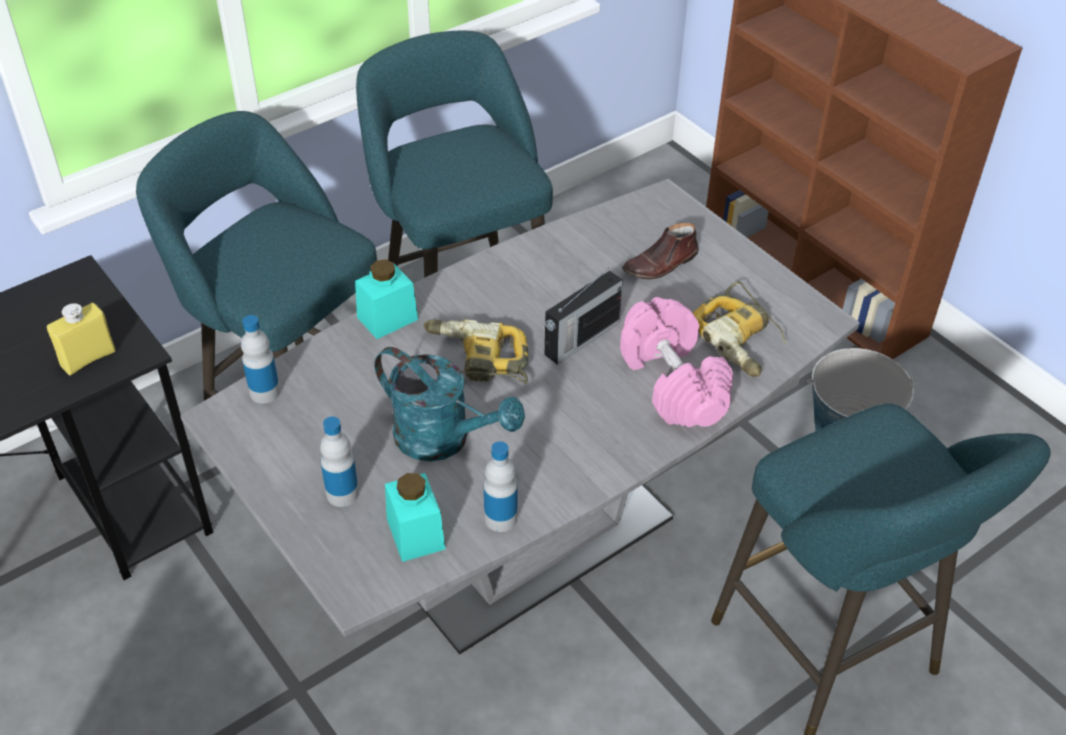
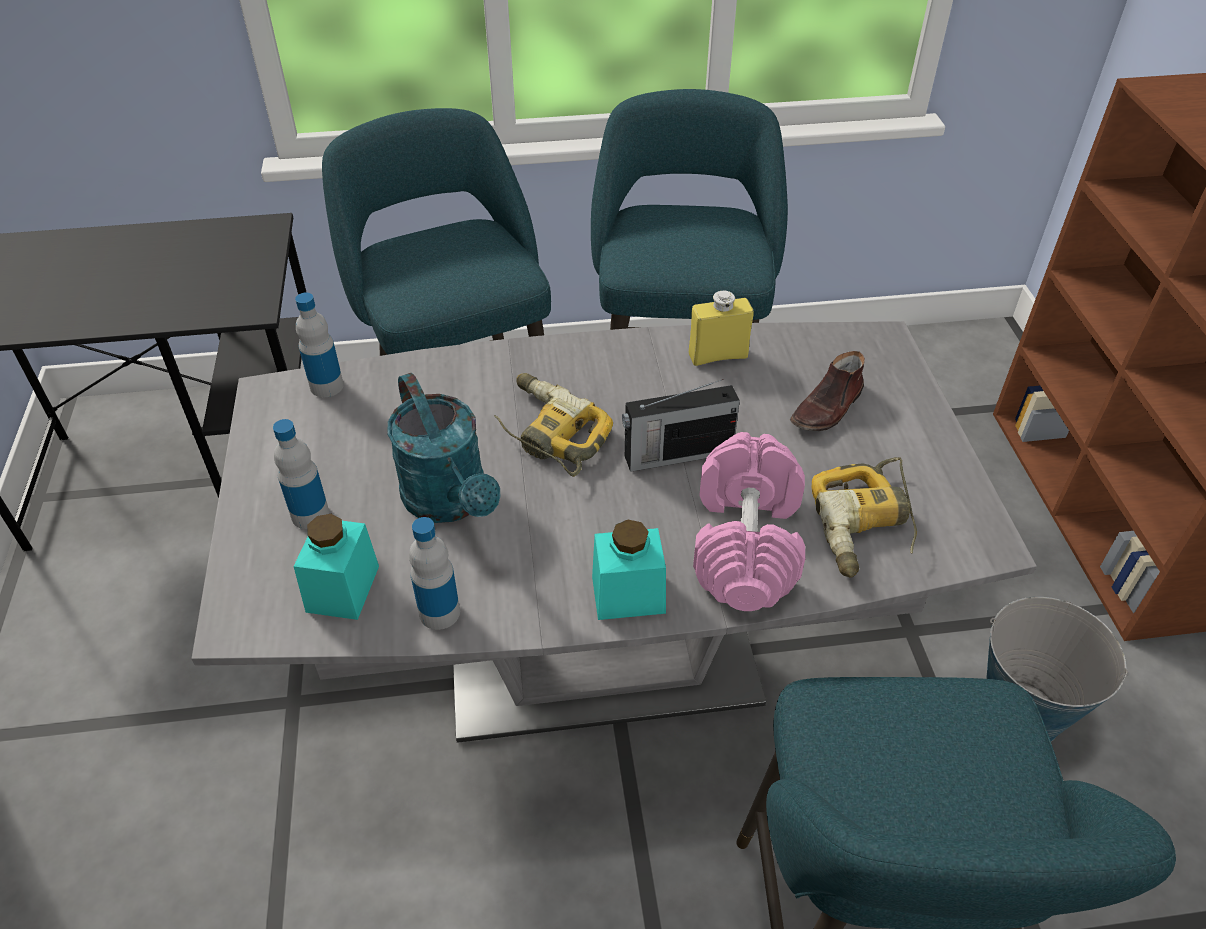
camera: 30 degrees right, 0 degrees up
(88, 358) = (210, 299): yellow bottle -> yellow bottle (718, 356)
(387, 318) = (496, 359): turquoise jar -> turquoise jar (628, 595)
(660, 264) = (828, 408): brown shoe -> brown shoe turned 45 degrees counterclockwise

